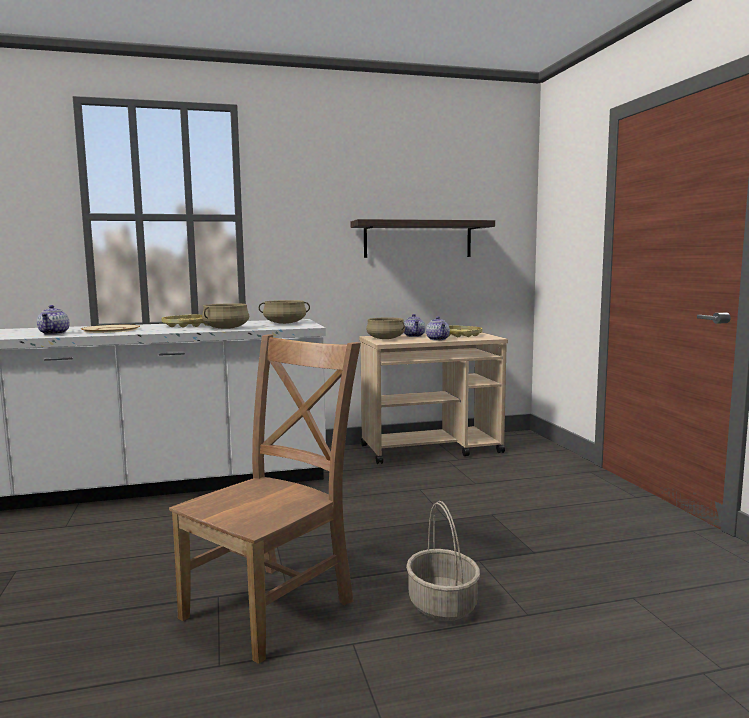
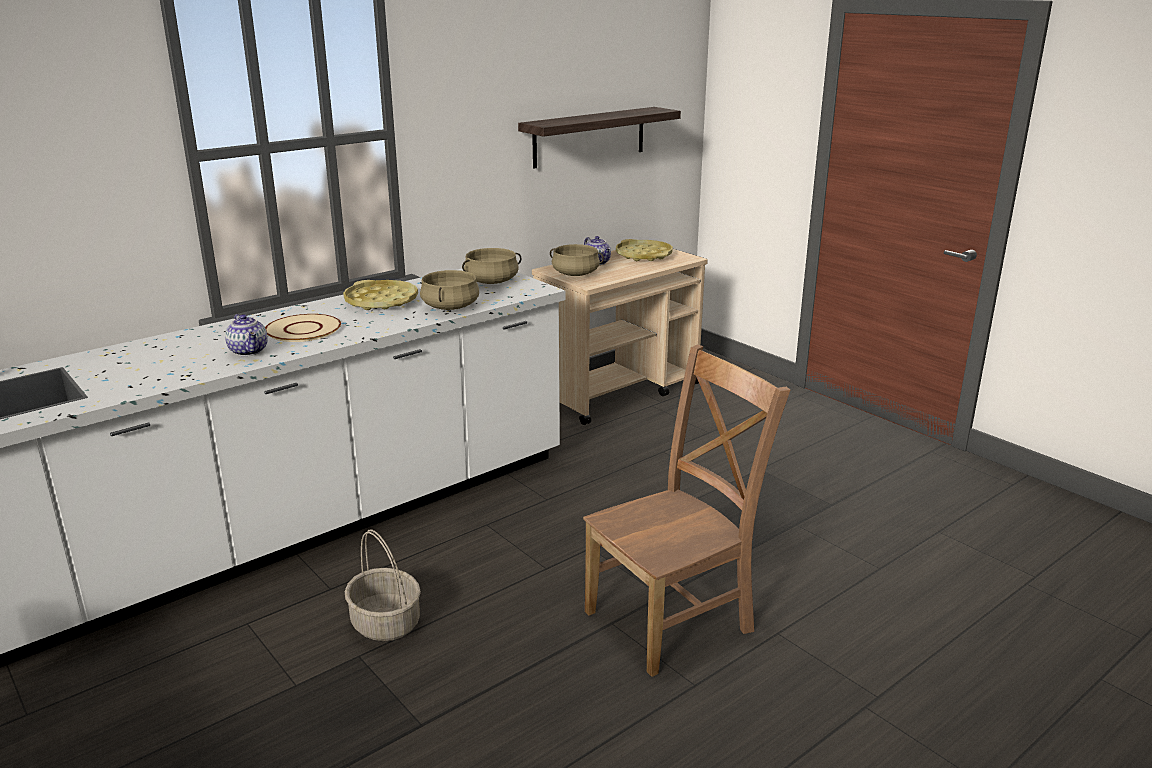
camera: 25 degrees left, 15 degrees up
(273, 606) = (674, 619): brown chair -> brown chair turned 45 degrees clockwise
(438, 339) = (637, 269): teapot -> none
(443, 605) = (811, 578): basket -> basket (386, 623)

